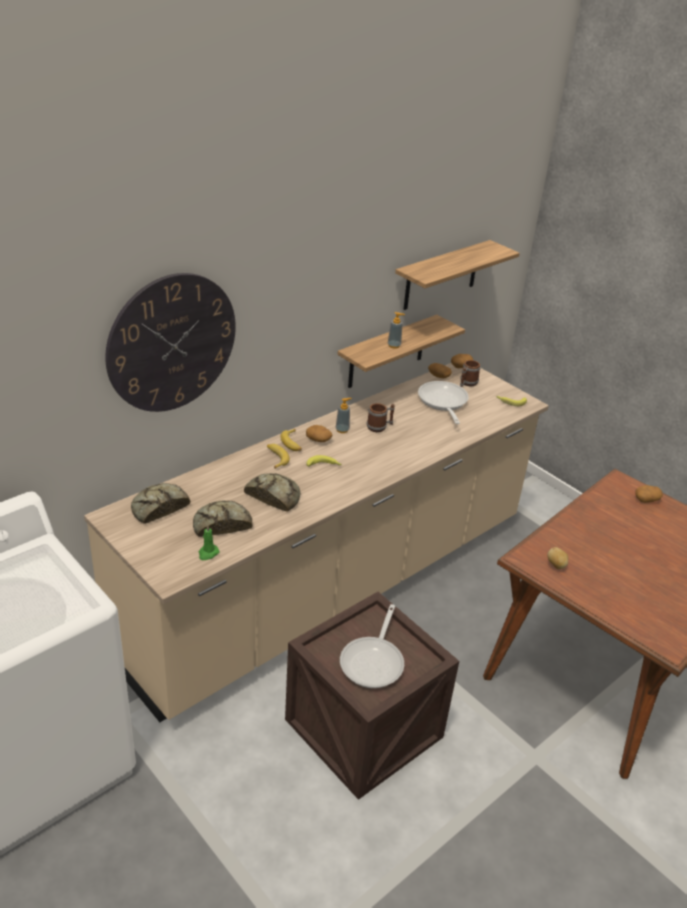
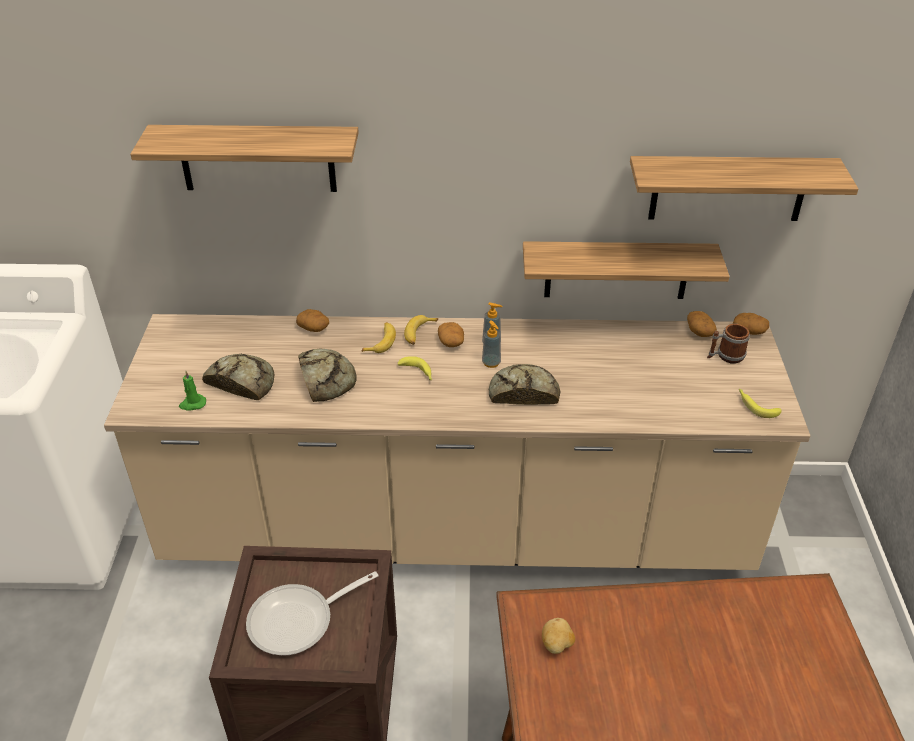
camera: 45 degrees right, 5 degrees up
(158, 507) = (214, 337): bread -> bread (523, 392)
(172, 343) = (257, 158): wall clock -> shelf
(380, 427) = (539, 359): mug -> none
(394, 345) = (599, 261): soap dispenser -> soap dispenser (491, 363)
(443, 402) = (659, 365): frying pan -> none
(646, 499) = (818, 643): potato -> potato (314, 328)

